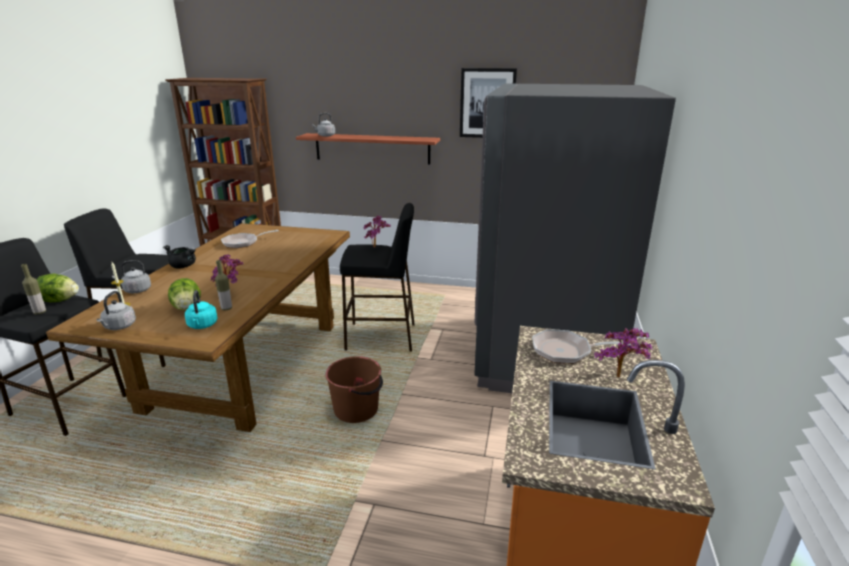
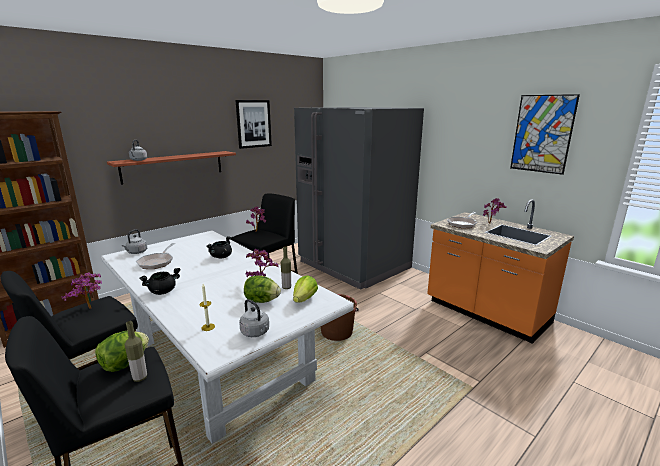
camera: 55 degrees left, 5 degrees down
(136, 290) = (181, 318): grey kettle -> grey kettle (136, 252)
(141, 259) = (91, 309): none -> potted plant
(202, 325) = (304, 299): turquoise kettle -> lettuce
(246, 365) = (221, 362): brown dining table -> white dining table
(279, 258) = (221, 257): none -> black cooking pot
(752, 203) = (542, 134): none -> picture

